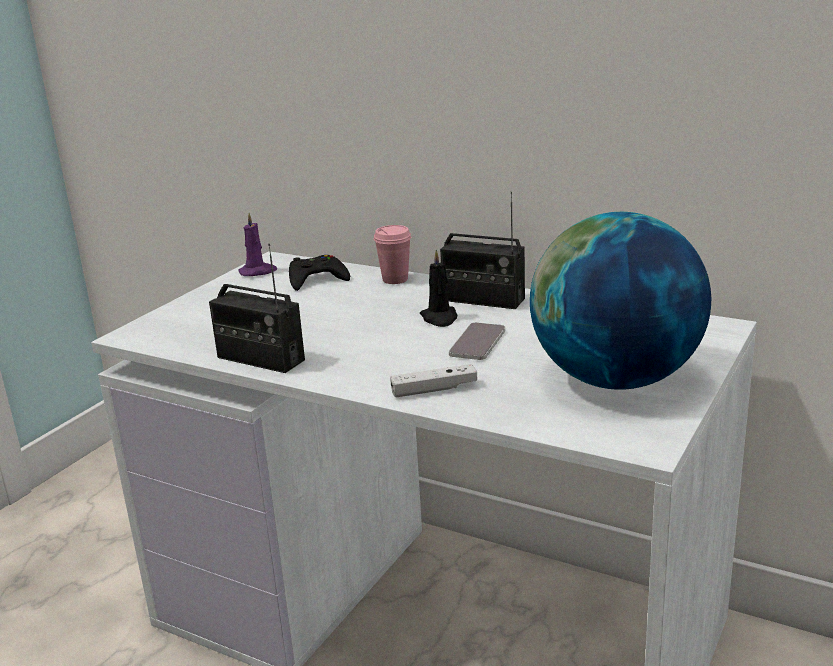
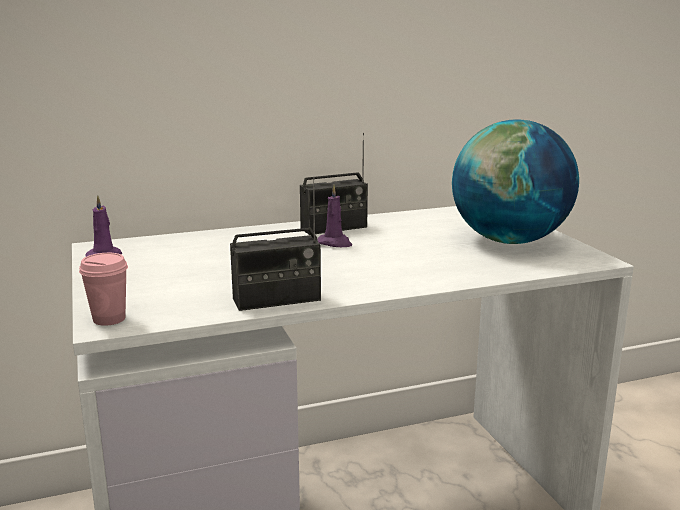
camera: 50 degrees left, 5 degrees down
(316, 279) = (176, 247): black game controller -> none
(395, 279) = (241, 233): pink cup -> pink cup (109, 319)
(434, 389) = (438, 275): white game controller -> none
(439, 318) = (335, 243): black candle -> purple candle
(477, 342) = (394, 247): phone -> none

